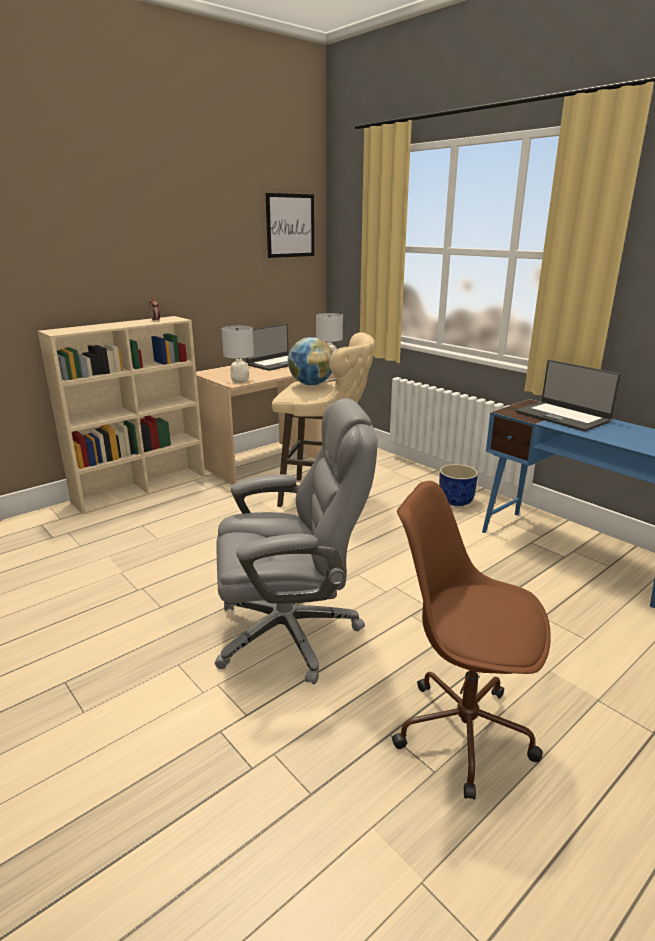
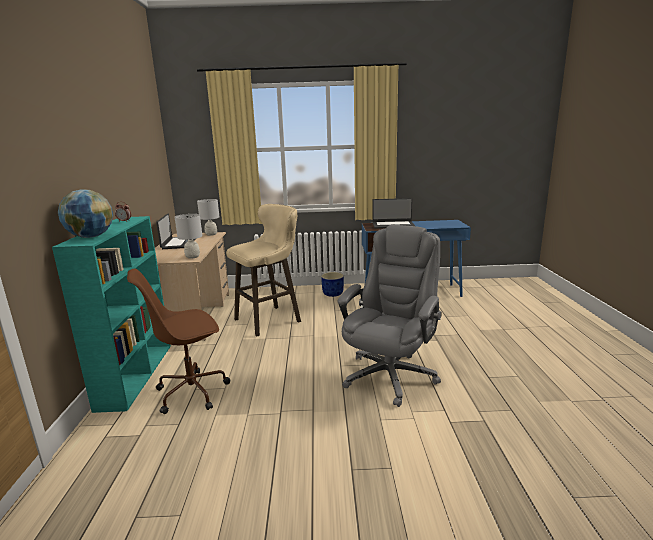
camera: 50 degrees left, 5 degrees down
(142, 489) = (136, 374): beige bookcase -> turquoise bookcase
(290, 225) = (153, 139): picture -> none
(311, 384) = (255, 243): globe -> globe (90, 237)
(460, 732) = (500, 362): brown office chair -> brown office chair (190, 393)

